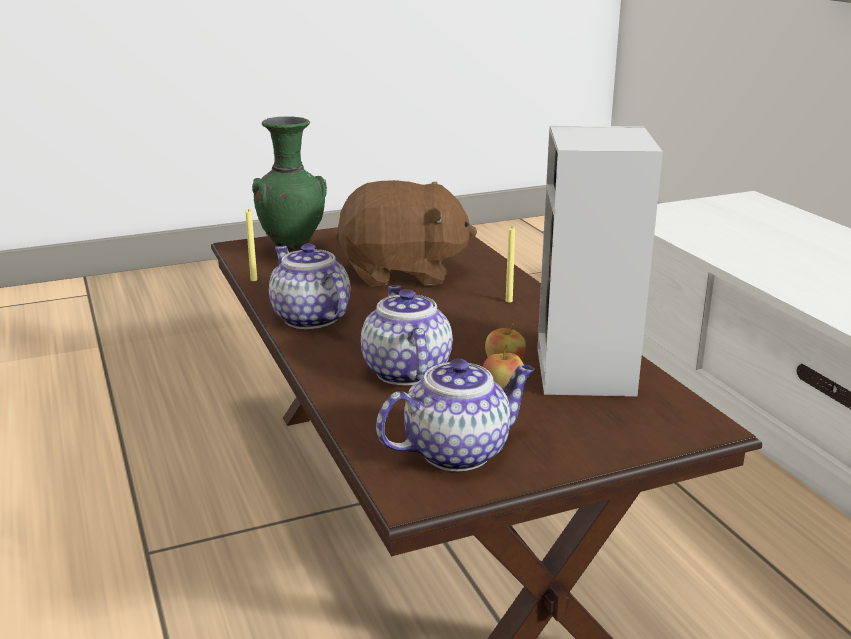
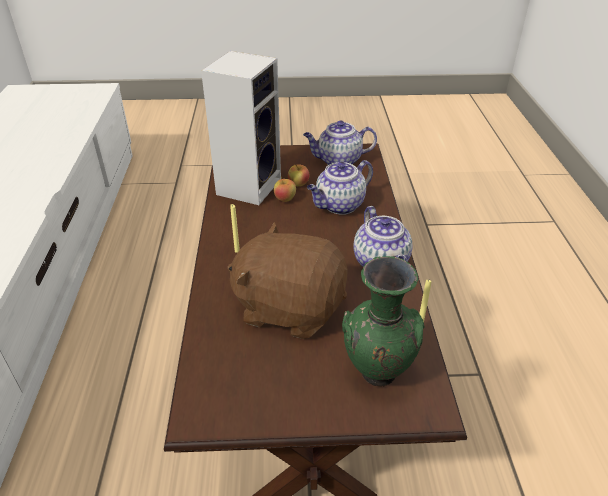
camera: 160 degrees left, 15 degrees up
(405, 371) = (339, 206): teapot -> teapot turned 45 degrees clockwise

